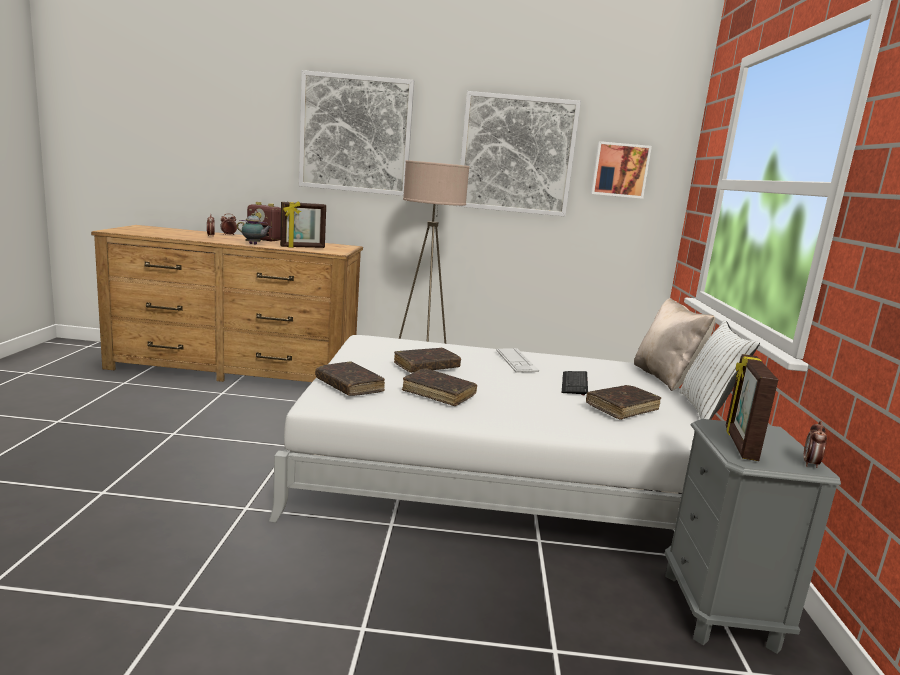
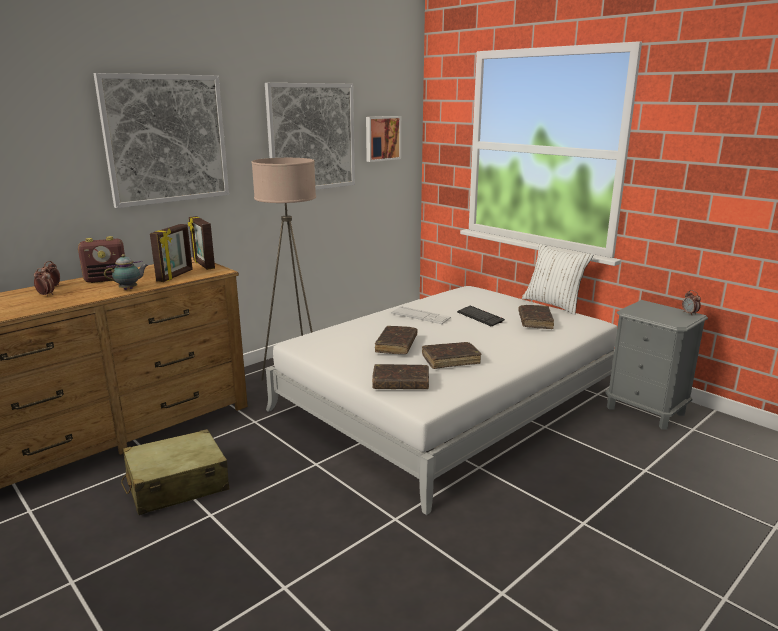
camera: 45 degrees left, 5 degrees up
(199, 410) = (177, 485): none -> beige suitcase
(665, 378) = (494, 292): beige pillow -> none
(739, 444) = (658, 316): picture frame -> picture frame (203, 265)

